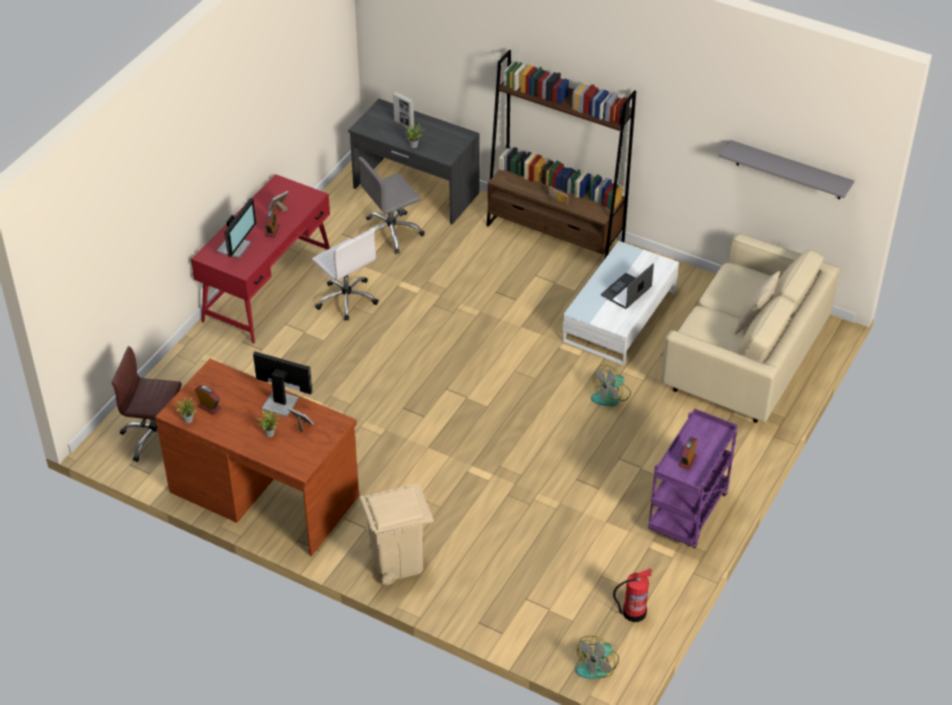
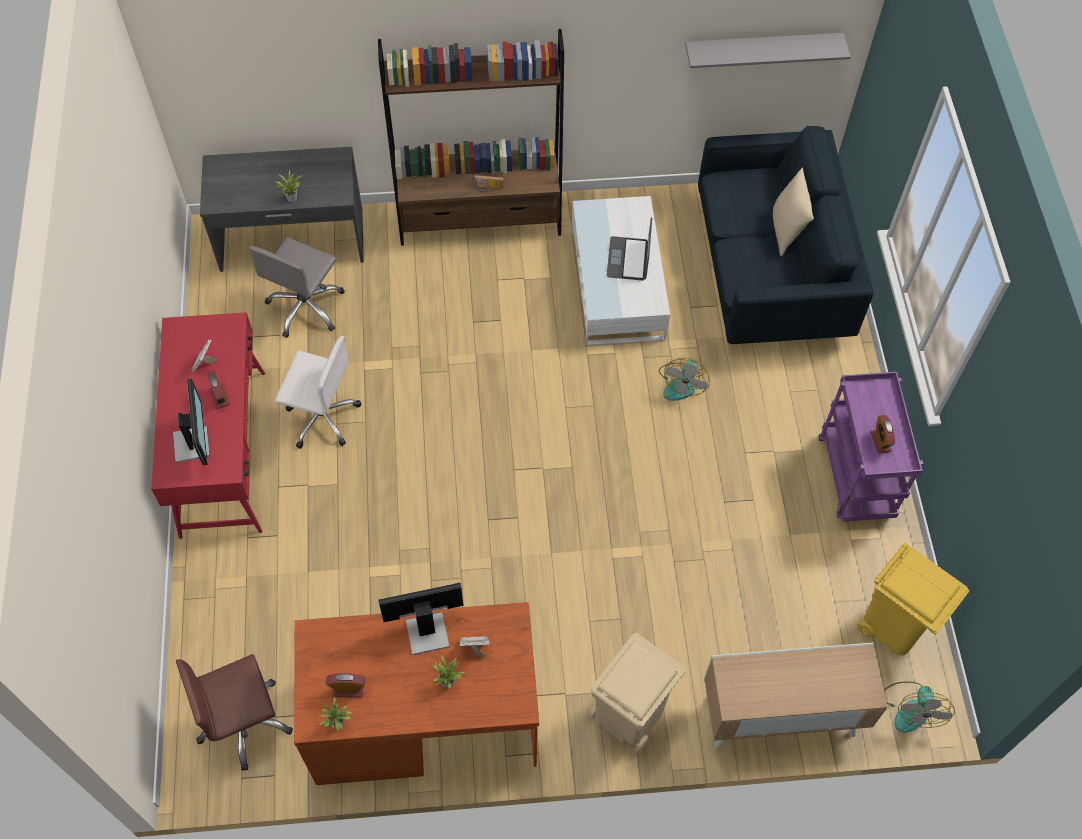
camera: 35 degrees left, 15 degrees up
(404, 124) = (259, 175): picture frame -> none
(499, 618) = (780, 716): none -> cabinet
(633, 612) = (895, 624): fire extinguisher -> yellow trash can
(743, 359) = (769, 270): beige sofa -> blue sofa

